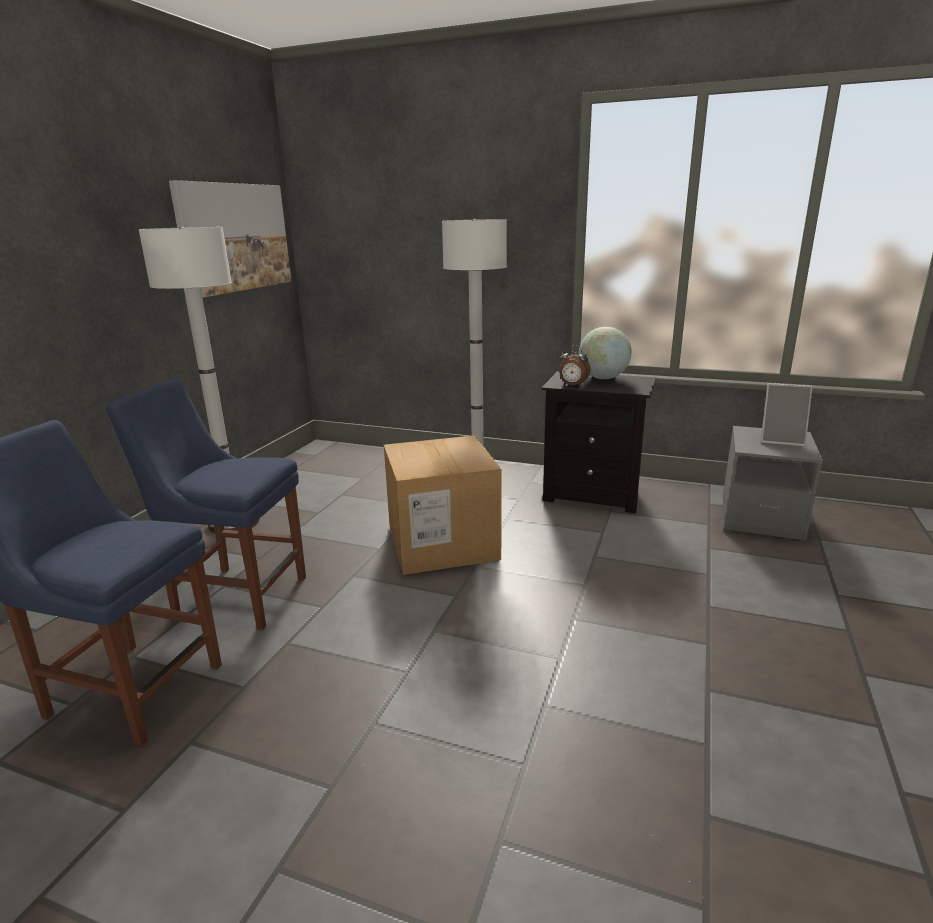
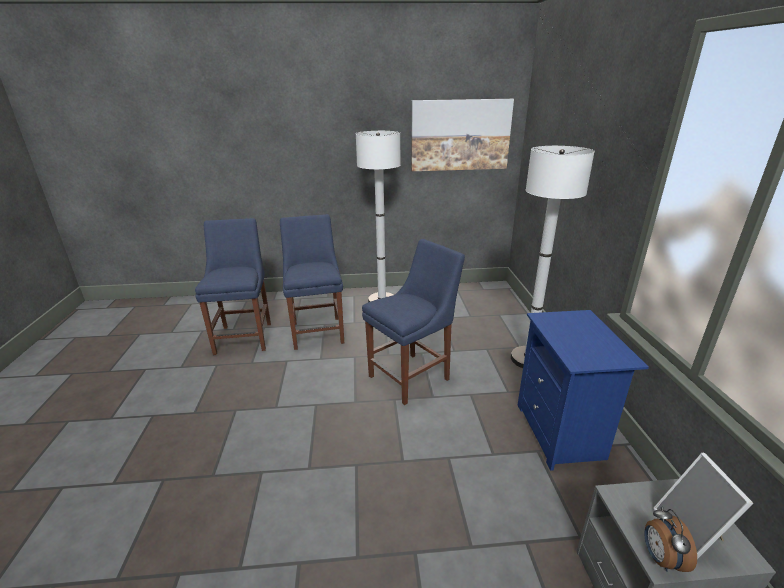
camera: 65 degrees right, 5 degrees up
(442, 543) = (412, 376): cardboard box -> blue chair
(572, 385) = (549, 325): alarm clock -> alarm clock (660, 558)
(594, 494) = (561, 433): black nightstand -> blue nightstand
(603, 378) = (596, 336): globe -> none

